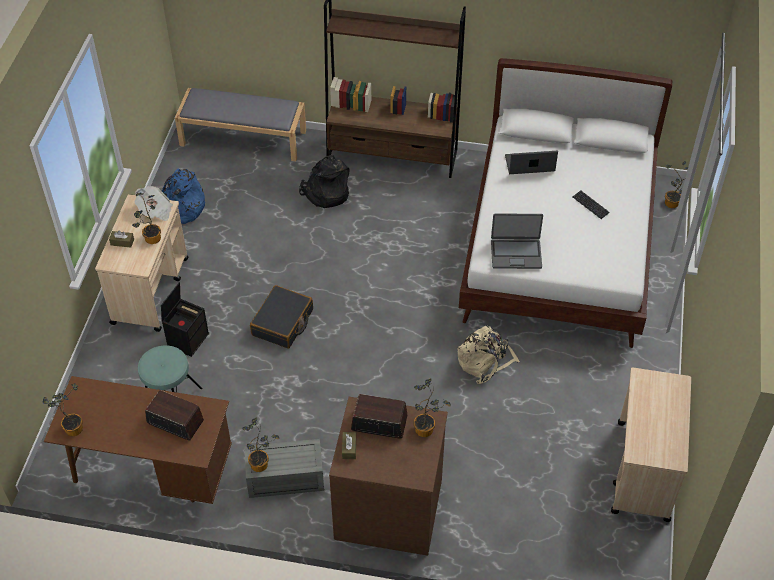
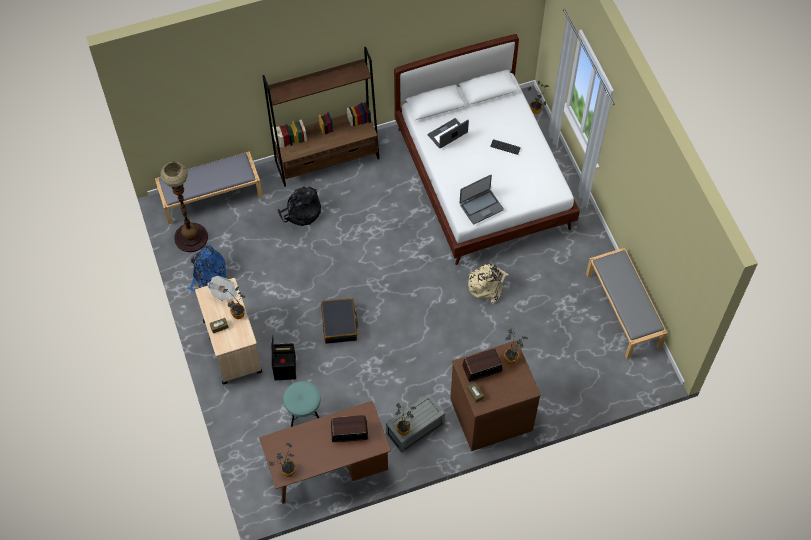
camera: 30 degrees left, 10 degrees up
(192, 168) = (191, 237): none -> floor lamp
(642, 471) = (624, 310): beige cart -> grey bench

